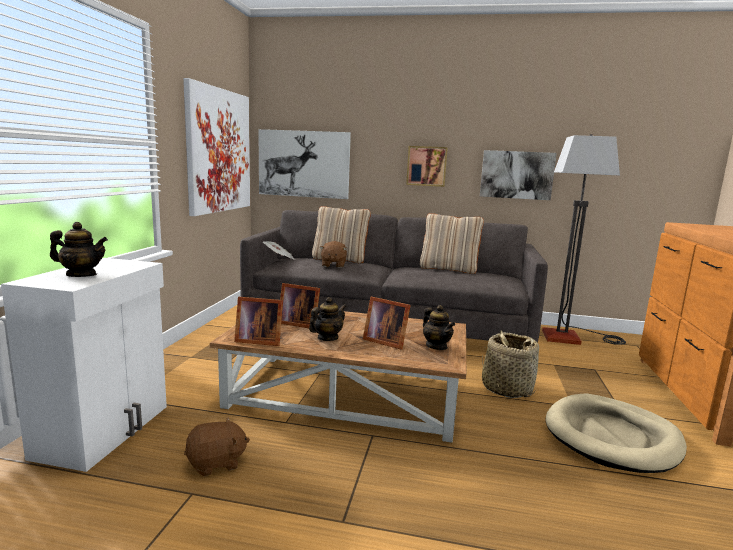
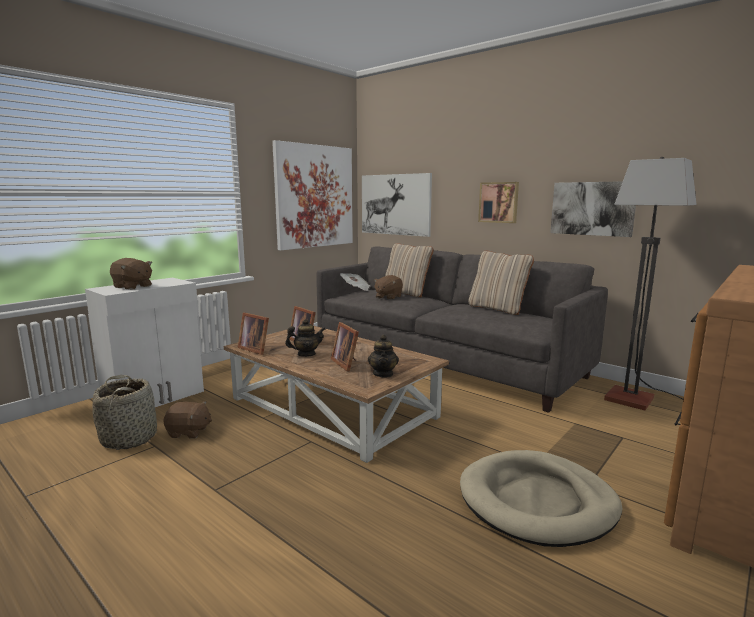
camera: 30 degrees right, 0 degrees up
(81, 275) = (132, 287): teapot -> brown plush toy
(506, 388) = (485, 433): basket -> basket (129, 438)

